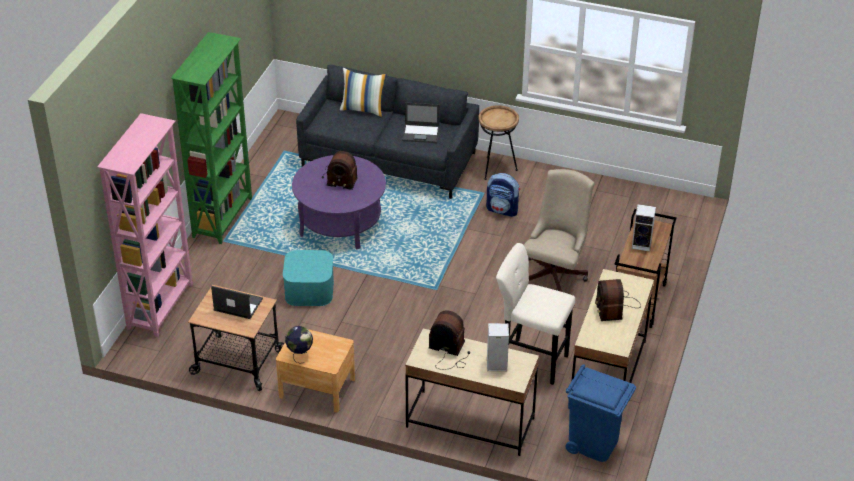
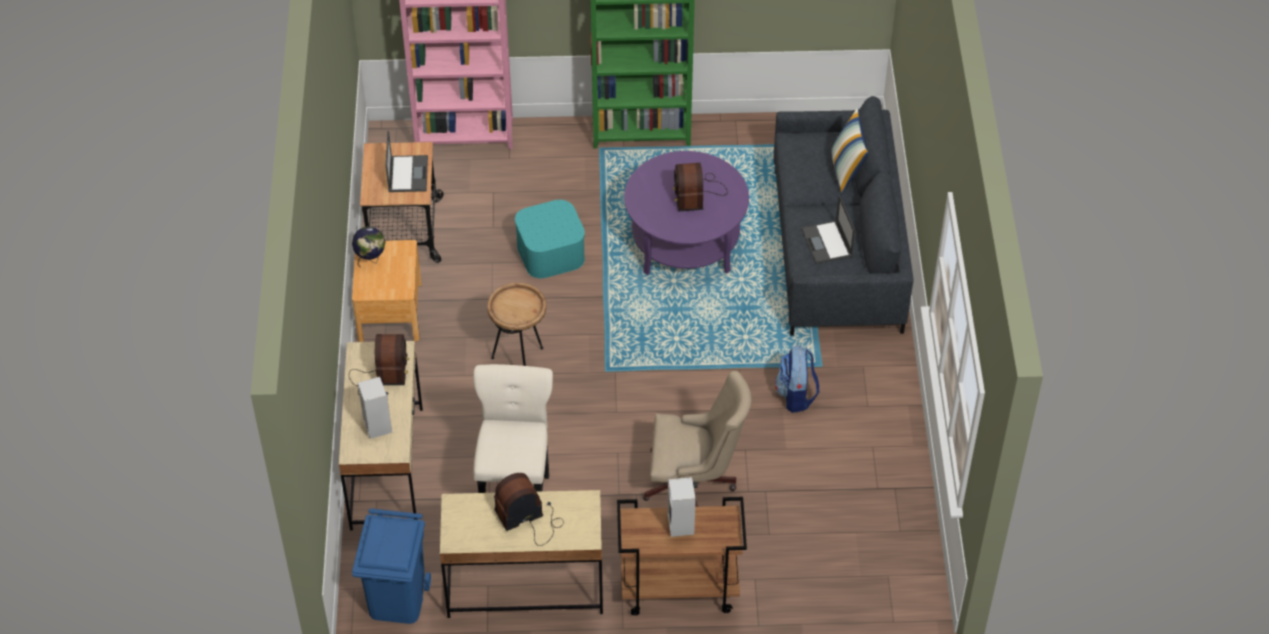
camera: 70 degrees right, 10 degrees up
(496, 169) = (881, 365): brown side table -> brown side table (520, 364)

